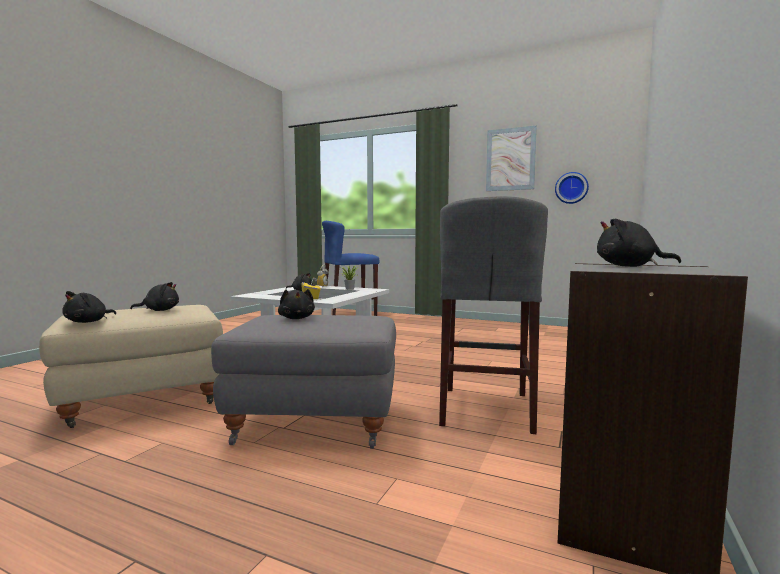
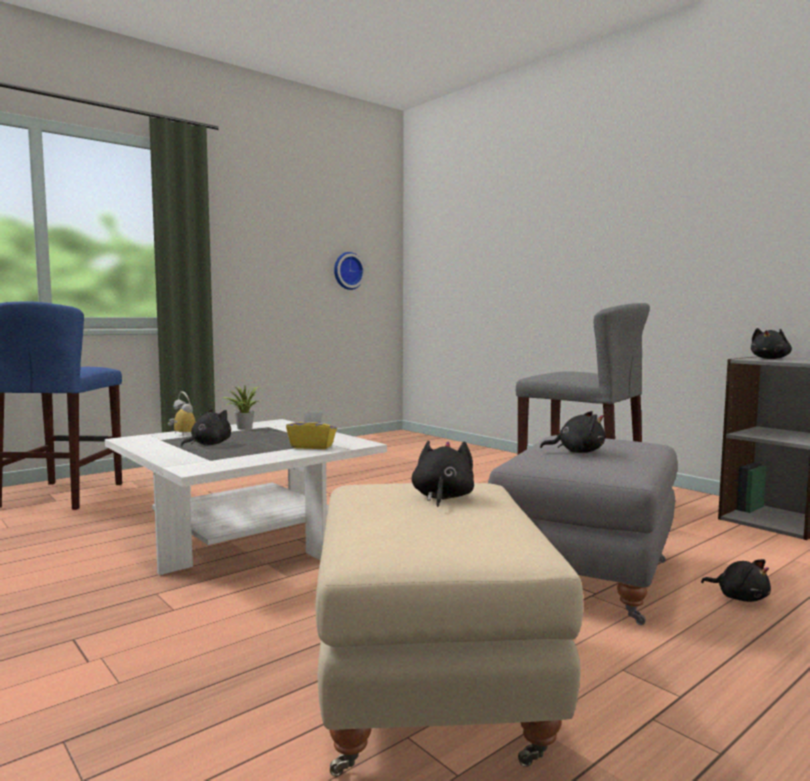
camera: 65 degrees left, 0 degrees up
(88, 322) = (520, 536): black plush toy -> black plush toy (739, 597)
(510, 159) = (282, 224): picture -> none

